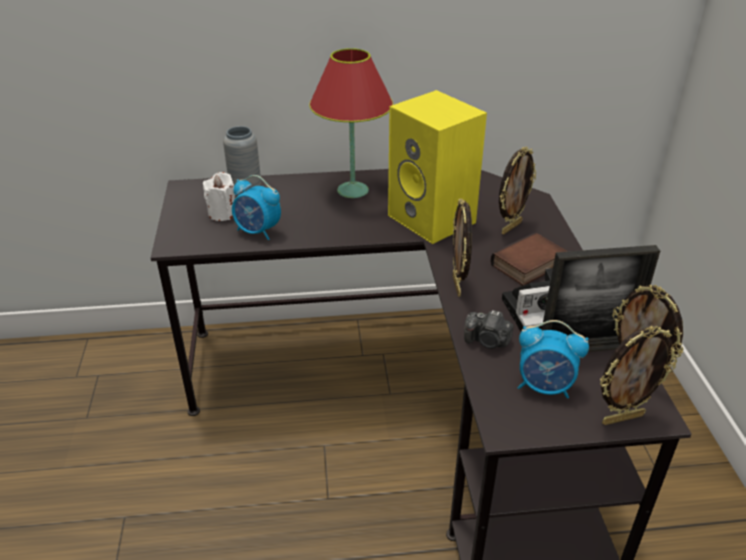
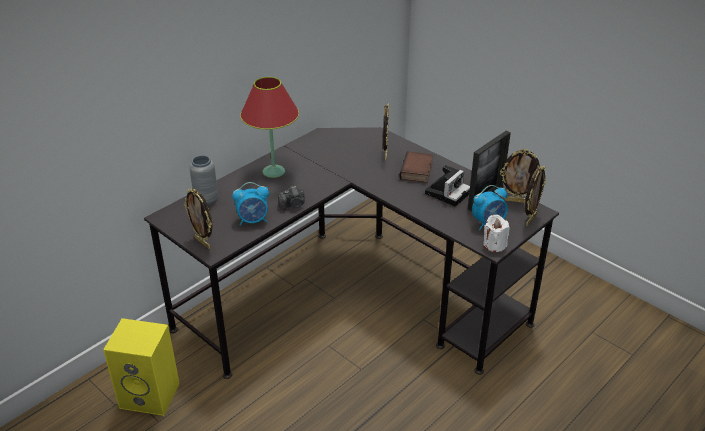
camera: 40 degrees left, 0 degrees up
(222, 213) = (215, 220): white candle -> white candle (494, 245)
(434, 219) = (341, 168): yellow speaker -> yellow speaker (151, 395)
(458, 286) = (397, 197): picture frame -> picture frame (203, 243)
(487, 341) = (443, 216): camera -> camera (293, 205)

